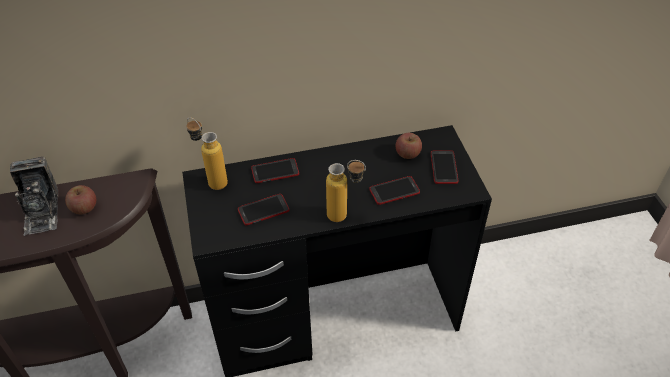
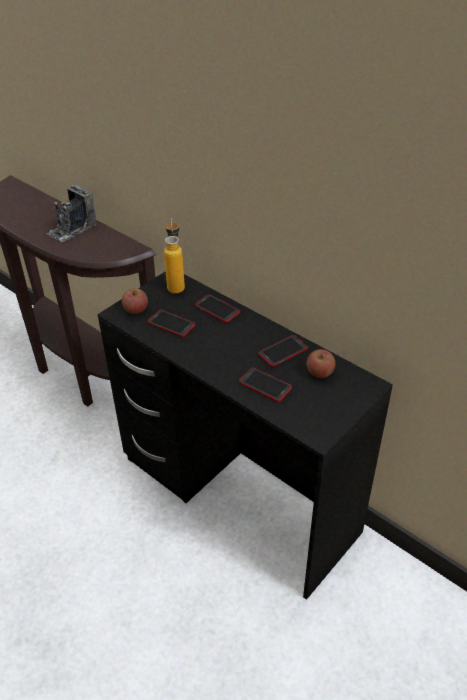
camera: 55 degrees right, 5 degrees down
(84, 208) = (90, 243): apple -> apple (136, 309)
(345, 216) = (207, 370): bottle -> none
(444, 168) = (328, 404): phone -> phone (283, 351)

